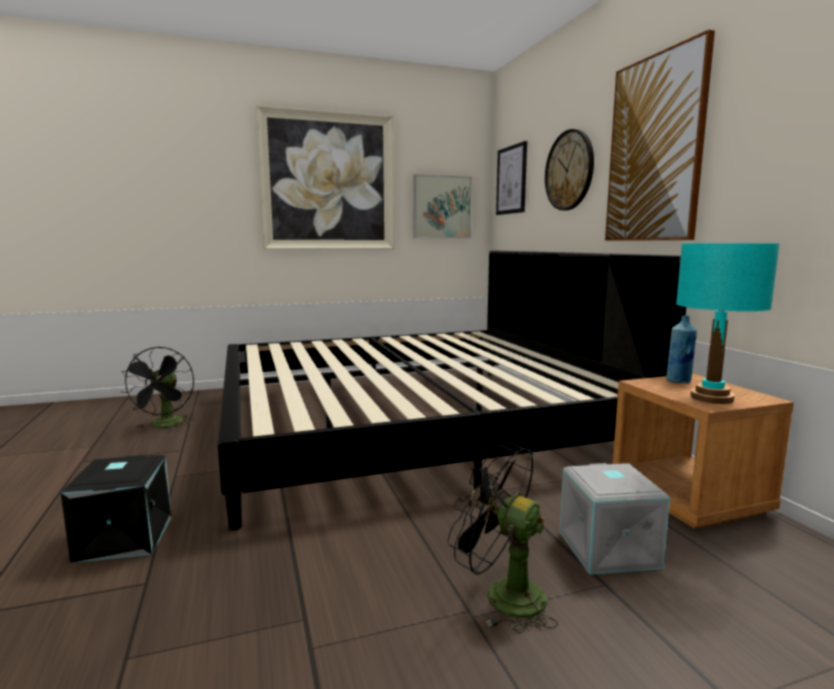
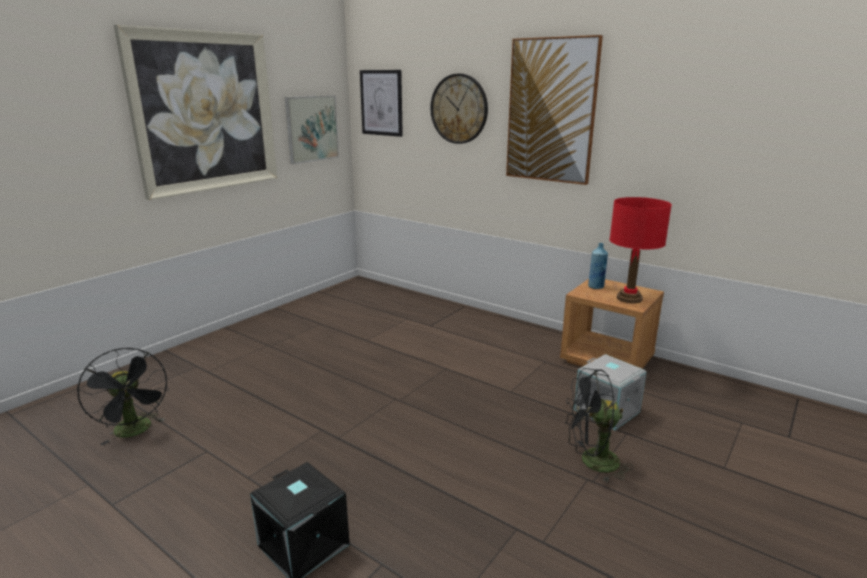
camera: 35 degrees left, 10 degrees up
(411, 422) = (375, 353): bed -> none
(711, 398) = (629, 298): turquoise table lamp -> red table lamp

